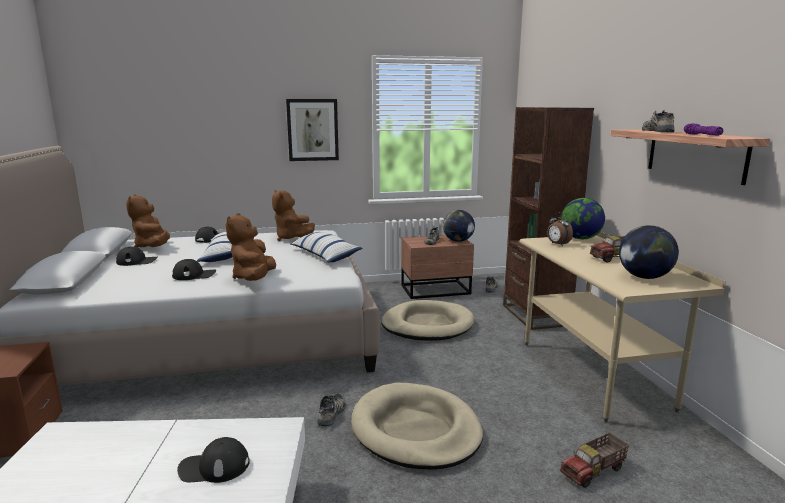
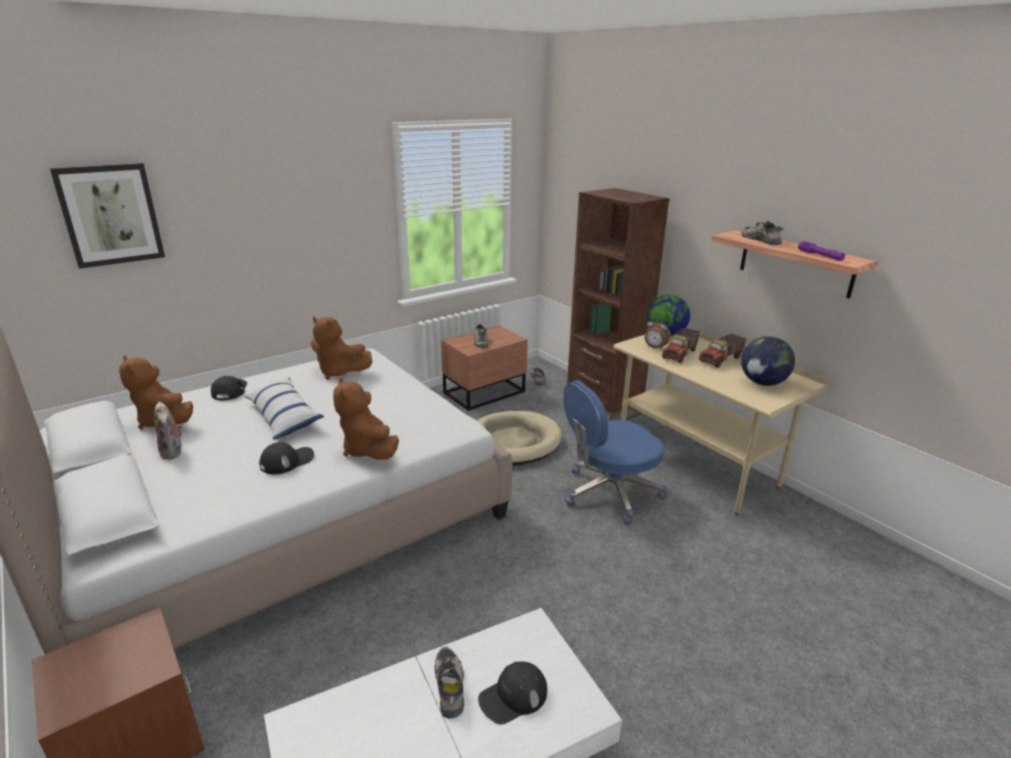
camera: 25 degrees left, 10 degrees up
(137, 261) = (173, 452): black cap -> plush toy
(312, 130) = (327, 224): picture -> picture (110, 215)
(325, 255) = (410, 394): pillow -> none
(332, 413) = (504, 579): shoe -> shoe (451, 685)
(416, 430) = (596, 574): beige dog bed -> none
(458, 241) = (507, 336): globe -> none
(484, 376) = (609, 493): none -> blue office chair
(594, 471) = (759, 568): toy truck -> toy truck (680, 354)

